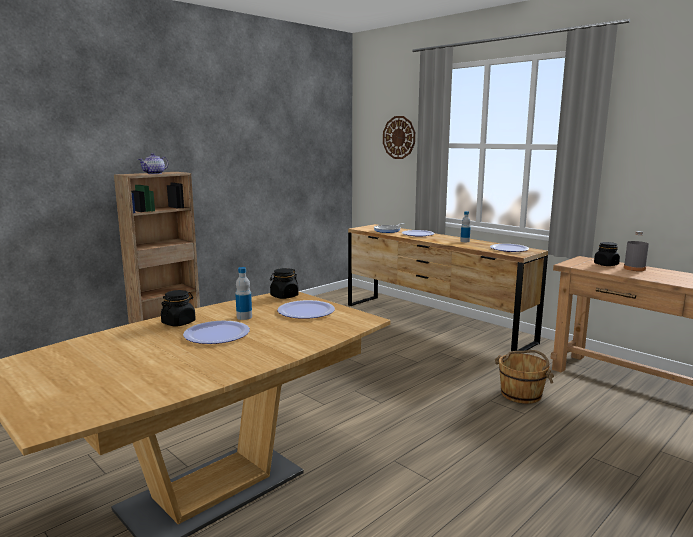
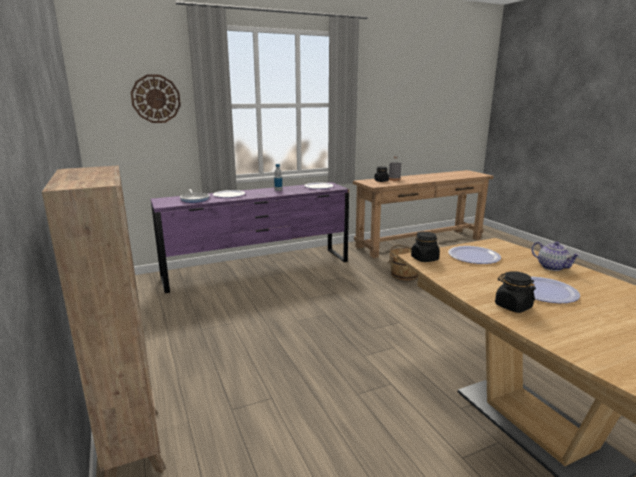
camera: 70 degrees left, 5 degrees up
(154, 173) = (98, 175): teapot -> teapot (552, 267)
(244, 317) = (491, 278): bottle -> none
(433, 322) = (258, 269): brown dresser -> purple dresser

